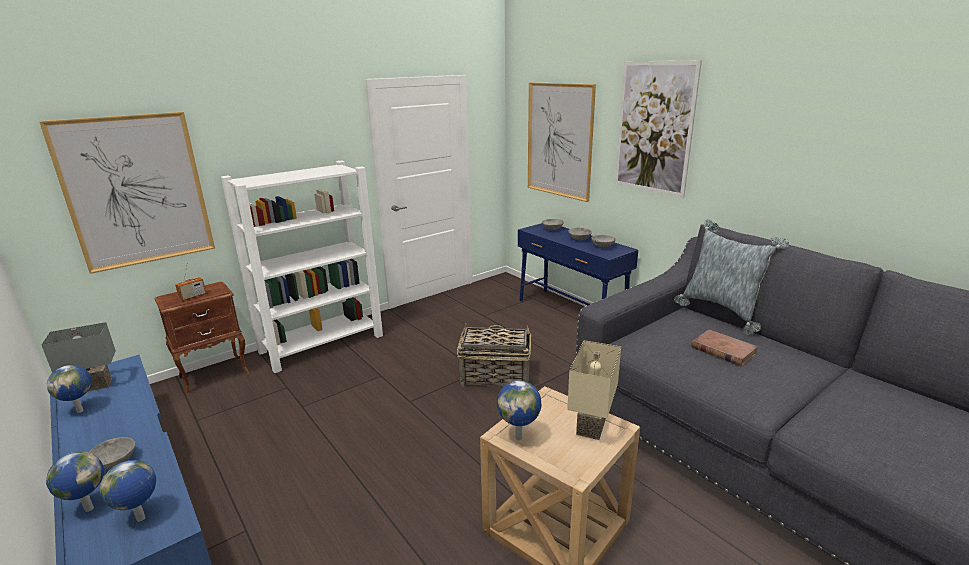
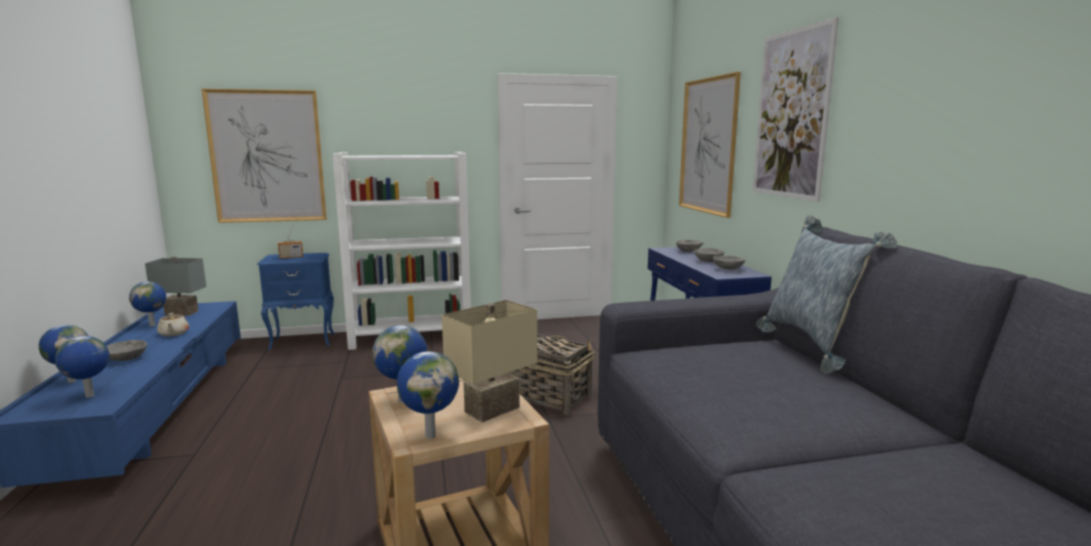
camera: 25 degrees right, 10 degrees down
(125, 415) = (173, 334): none -> beige teapot
(214, 375) = (303, 341): brown nightstand -> blue nightstand
(581, 464) = (430, 435): none -> globe
(723, 350) = (759, 379): brown book -> none

